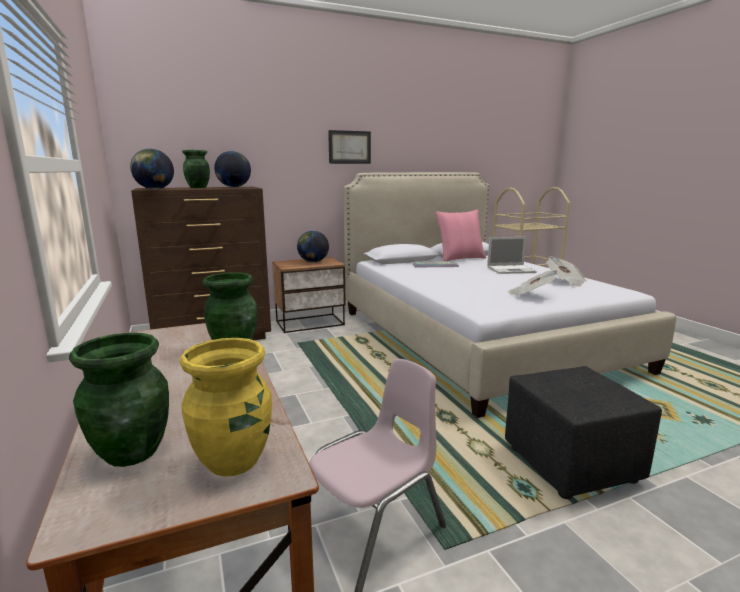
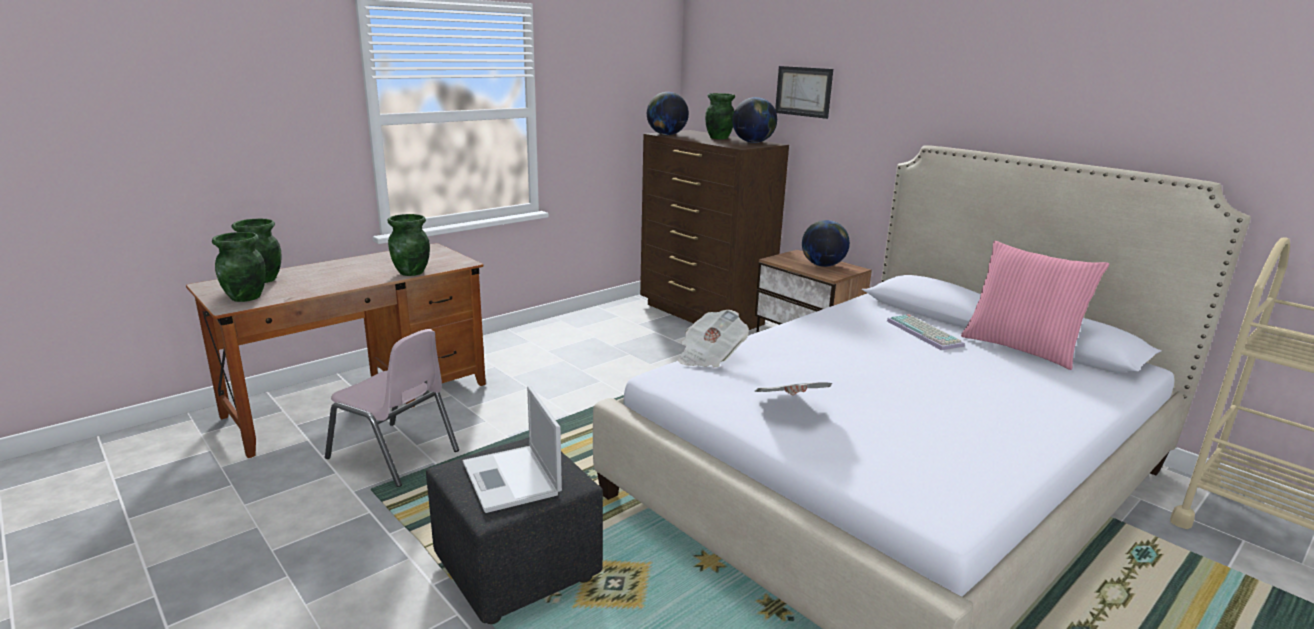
camera: 70 degrees right, 5 degrees up
(234, 461) = (246, 297): yellow vase -> green vase
(349, 147) = (932, 100): picture -> picture (803, 91)
(511, 270) = (986, 394): laptop -> laptop (512, 479)
(565, 282) = (948, 445): newspaper -> newspaper (709, 356)

